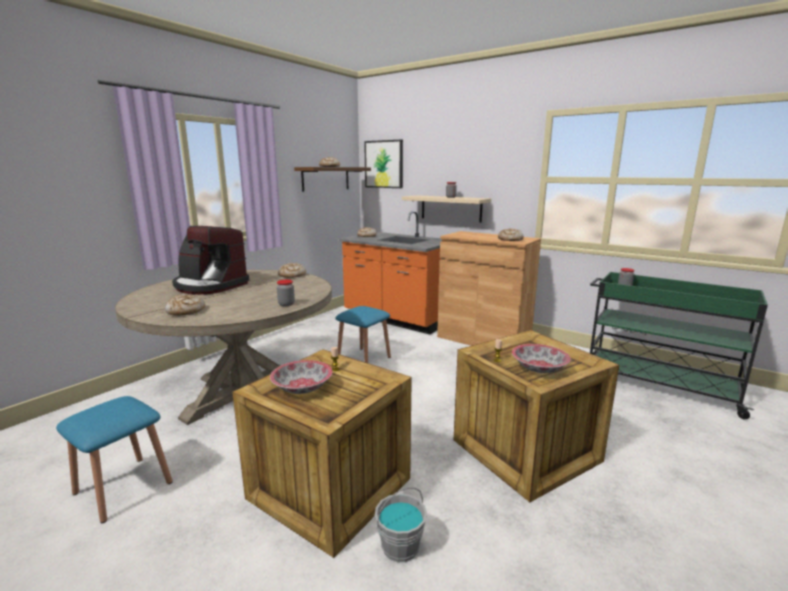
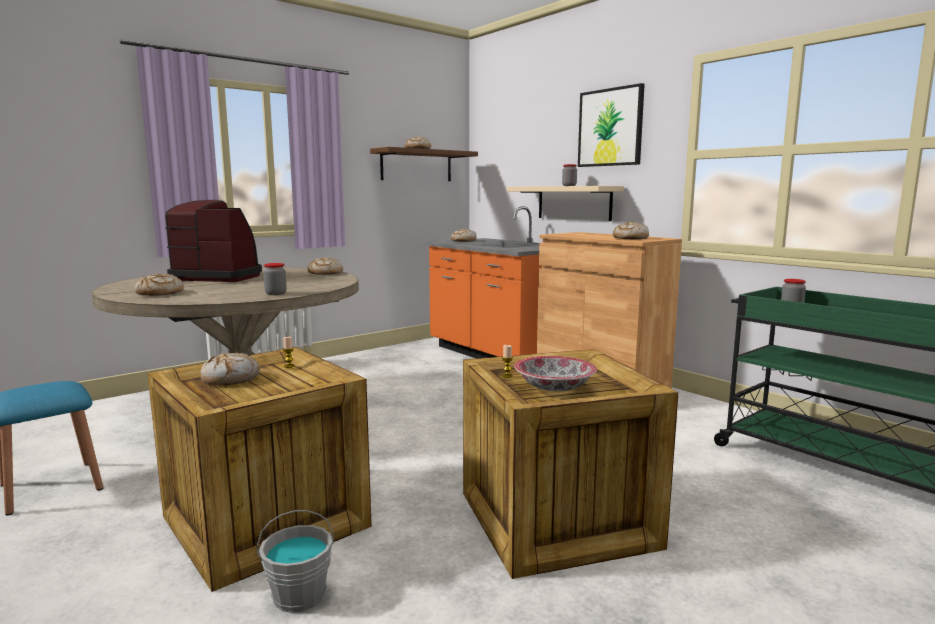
camera: 15 degrees right, 5 degrees down
(210, 286) = (219, 277): coffee machine -> coffee machine turned 150 degrees clockwise
(302, 387) = (231, 378): bowl -> bread
(364, 359) = (417, 394): blue stool -> none
(384, 164) = (496, 147): picture -> picture (610, 127)

